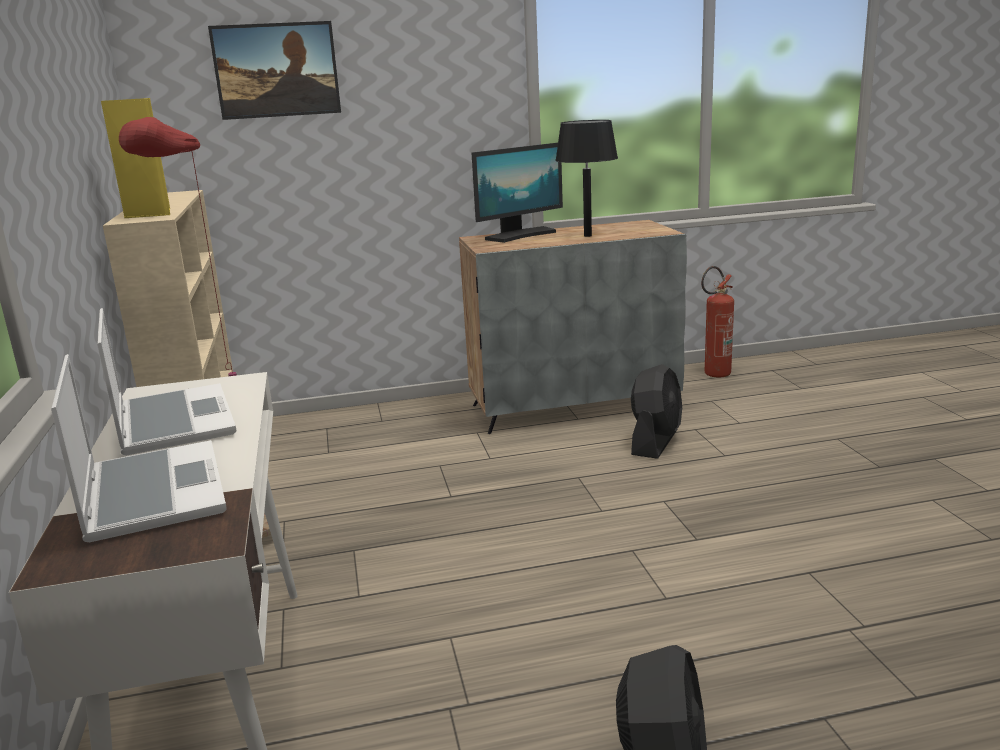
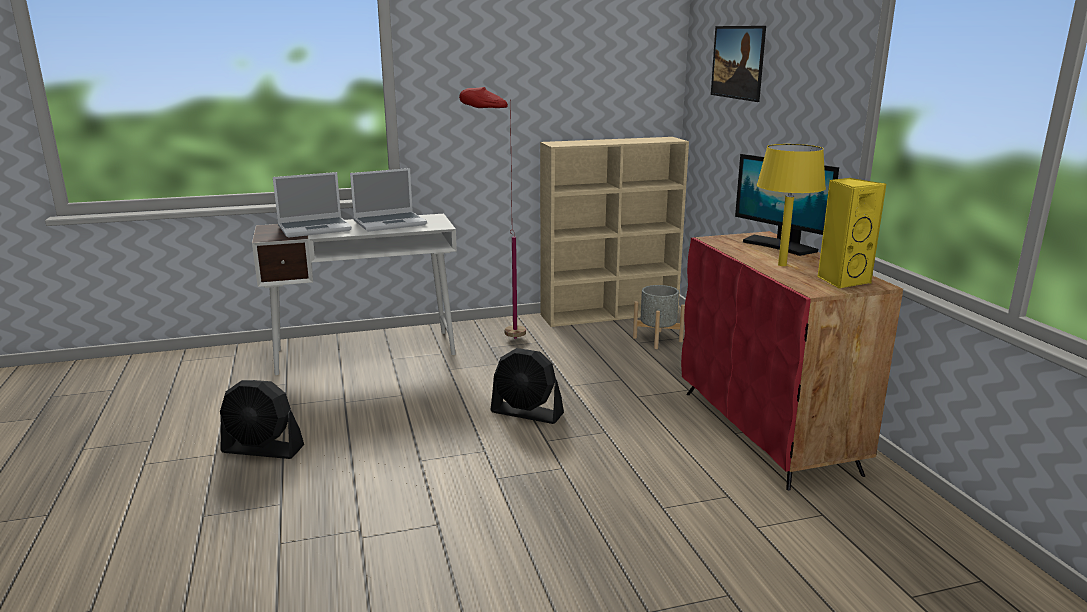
camera: 85 degrees right, 0 degrees up
(148, 214) = (574, 143): yellow speaker -> yellow speaker (842, 280)
(325, 441) = (658, 339): none -> grey planter
(574, 406) = (768, 431): grey cabinet -> red cabinet
(587, 236) = (782, 265): black table lamp -> yellow table lamp
(655, 441) = (688, 471): black fan -> black fan (527, 413)
(713, 375) = (922, 525): fire extinguisher -> none

